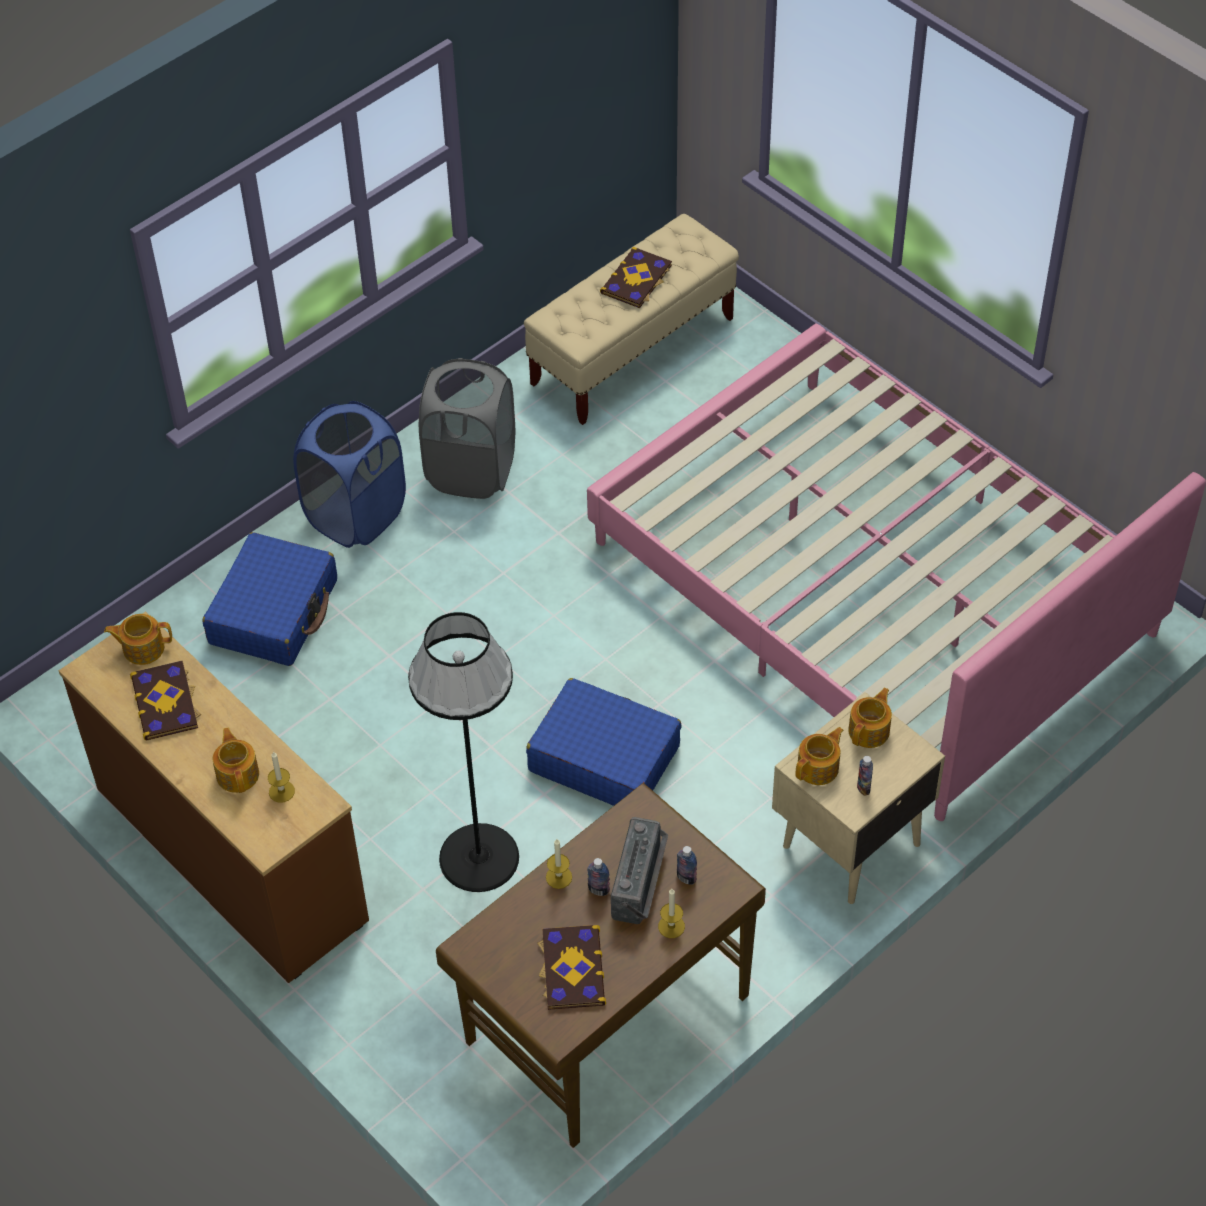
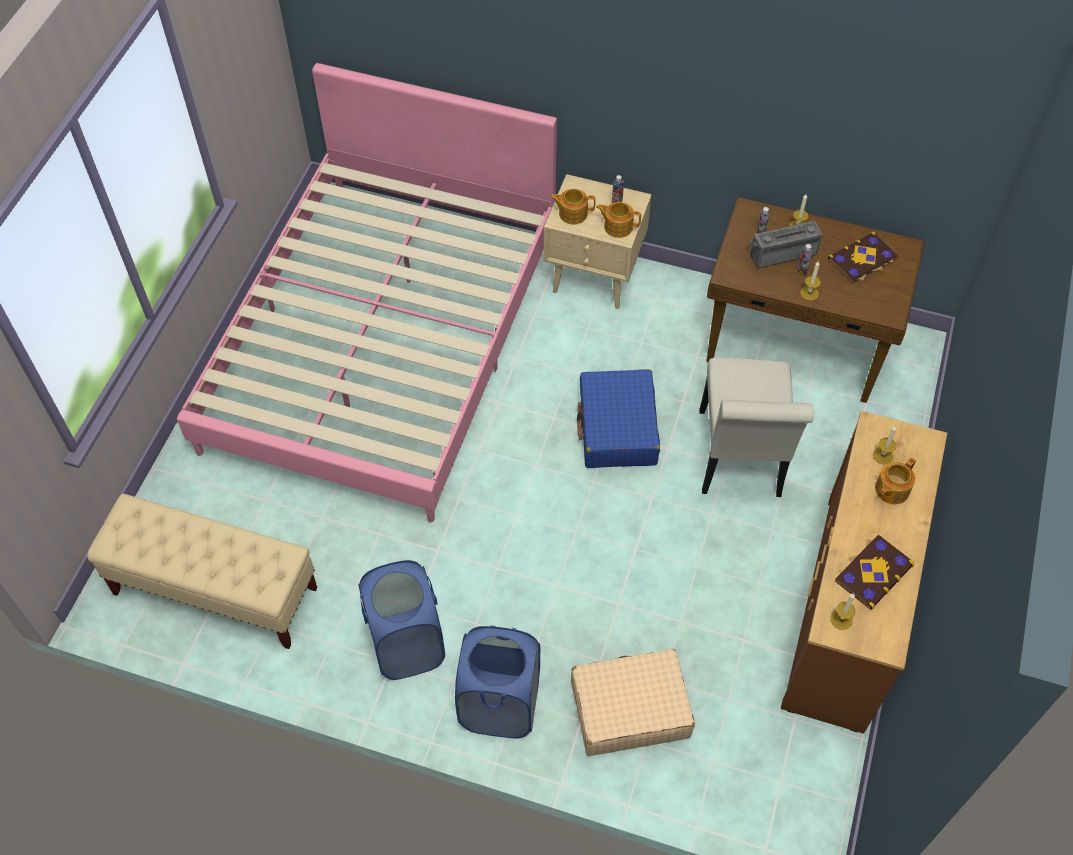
camera: 120 degrees left, 5 degrees up
(142, 648) = (841, 619): teapot -> candle
(274, 612) = (629, 709): blue suitcase -> beige suitcase
(471, 470) = (406, 644): grey laundry basket -> blue laundry basket
(478, 857) = (740, 460): black floor lamp -> white chair
(637, 280) = (192, 546): book -> none

